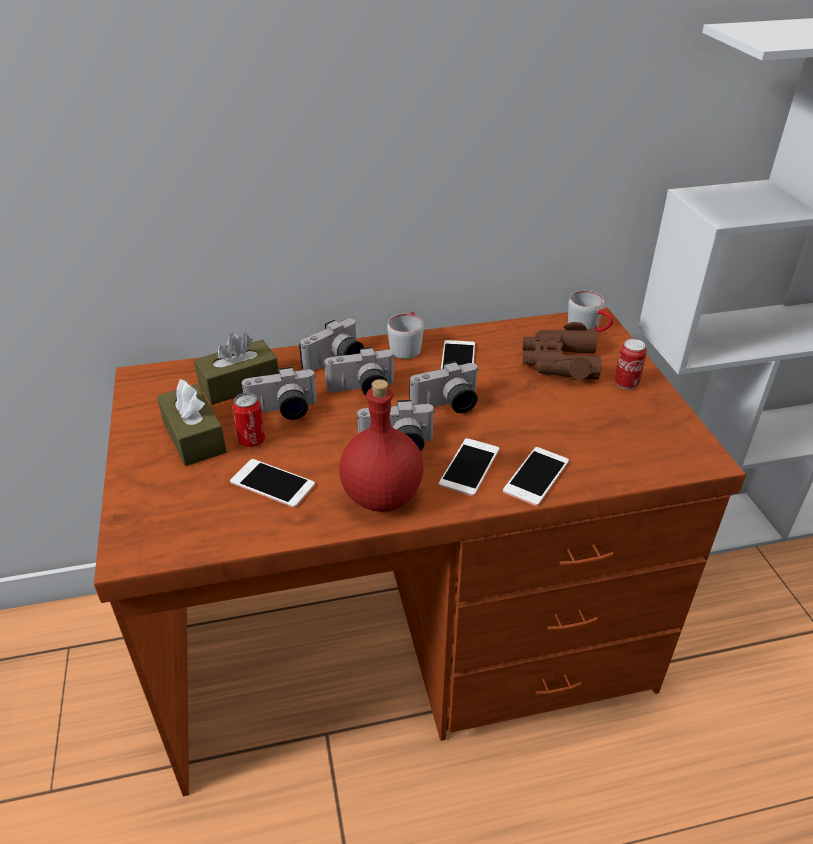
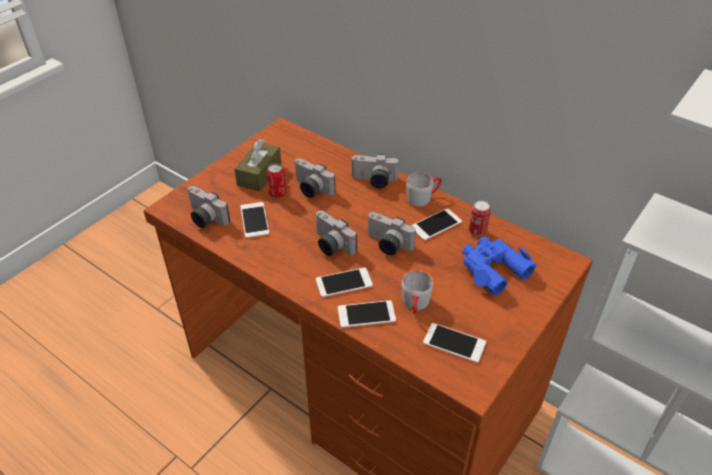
camera: 50 degrees right, 5 degrees up
(239, 384) = (314, 161): brown tissue box -> none
(362, 390) = (361, 205): camera -> camera (205, 218)
(383, 497) = (285, 264): red bottle -> none
(559, 362) = (492, 269): brown binoculars -> blue binoculars
(589, 329) = (550, 263): grey mug -> grey mug (415, 305)
(626, 383) = (509, 311): can -> can (477, 231)
(636, 439) = (454, 343): none -> phone

